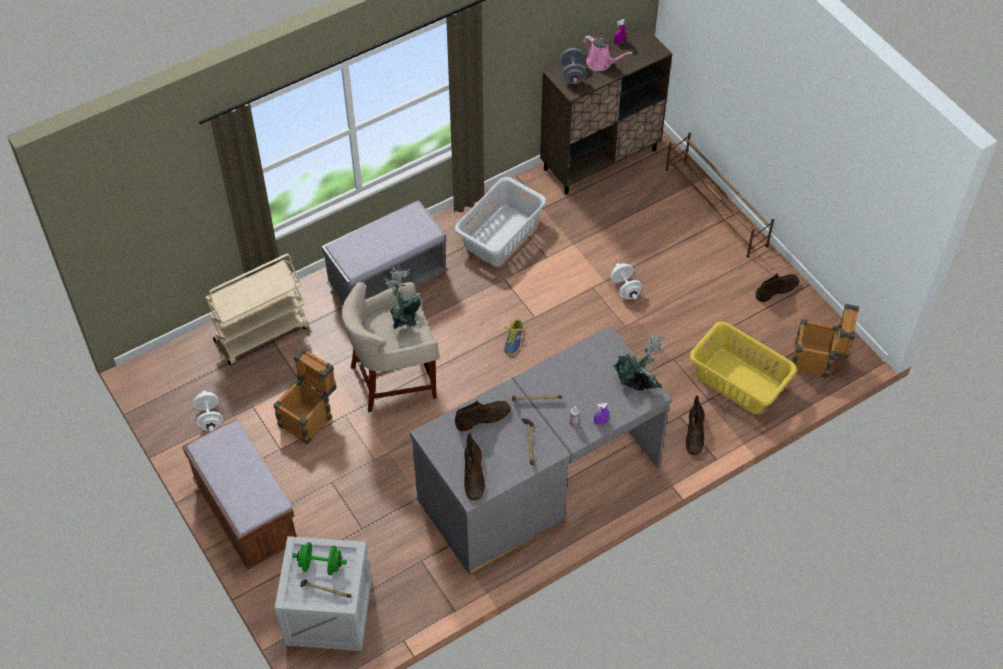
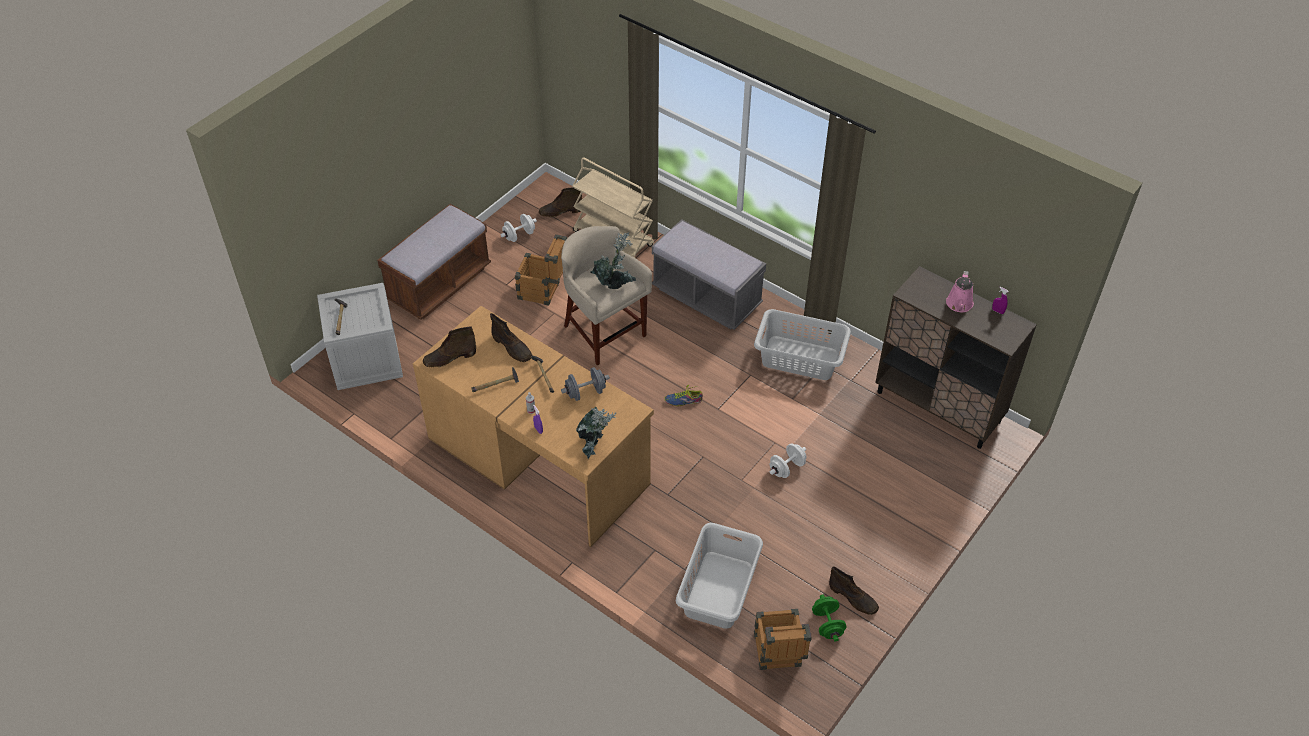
camera: 70 degrees right, 5 degrees down
(321, 565) = (364, 310): green dumbbell -> green dumbbell (827, 624)
(538, 481) = (539, 459): grey desk -> brown desk
(572, 74) = (929, 288): grey dumbbell -> grey dumbbell (585, 392)
(695, 434) = (638, 567): brown boot -> brown boot (560, 211)
(716, 208) = (933, 518): brown shoe rack -> none
(738, 382) = (717, 590): yellow laundry basket -> grey laundry basket

